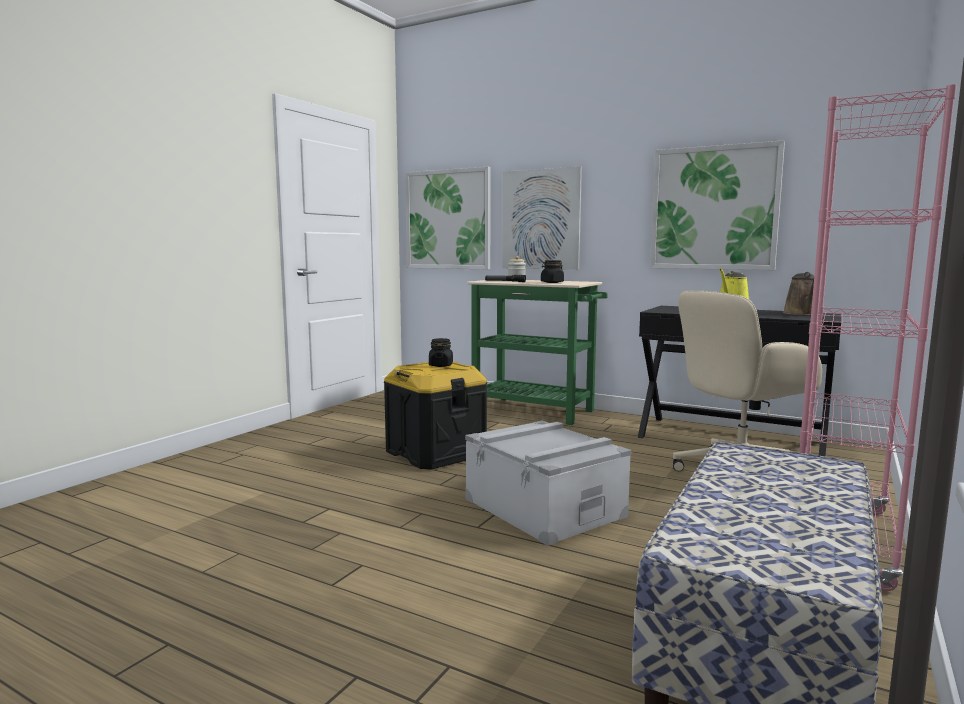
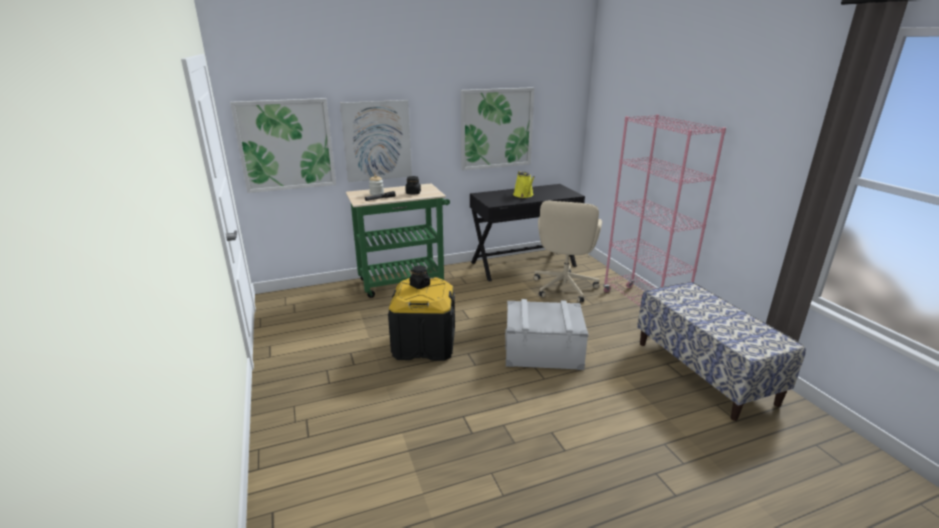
camera: 50 degrees left, 15 degrees up
(803, 314) = (551, 189): brown watering can -> none

